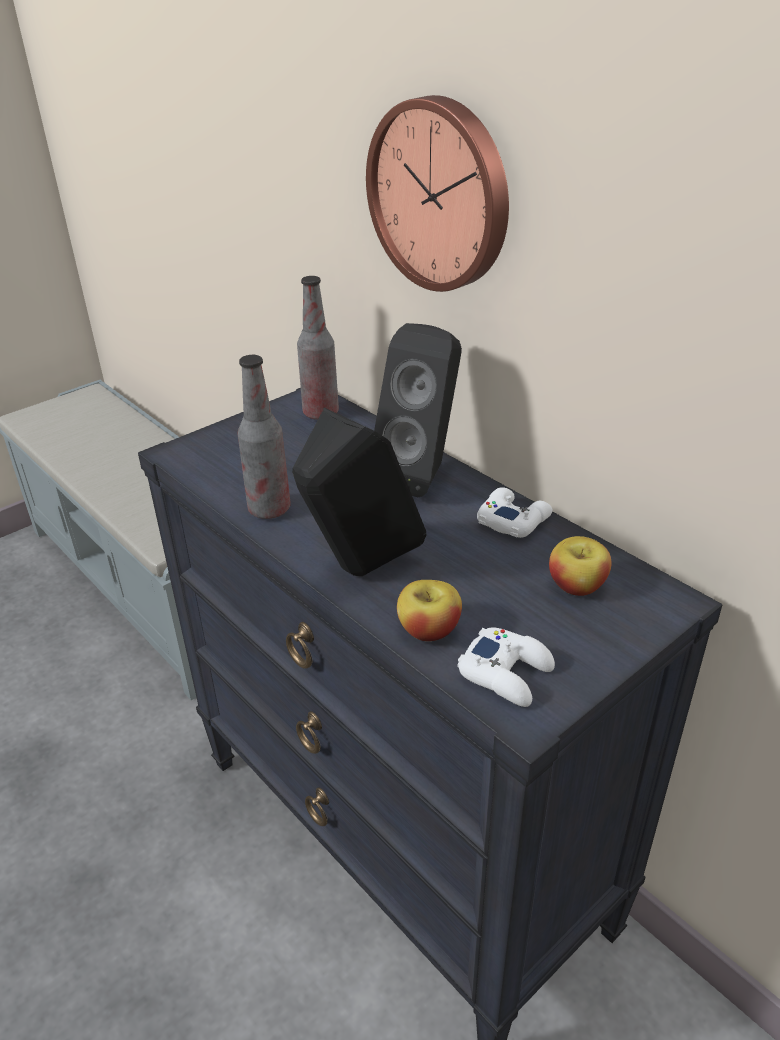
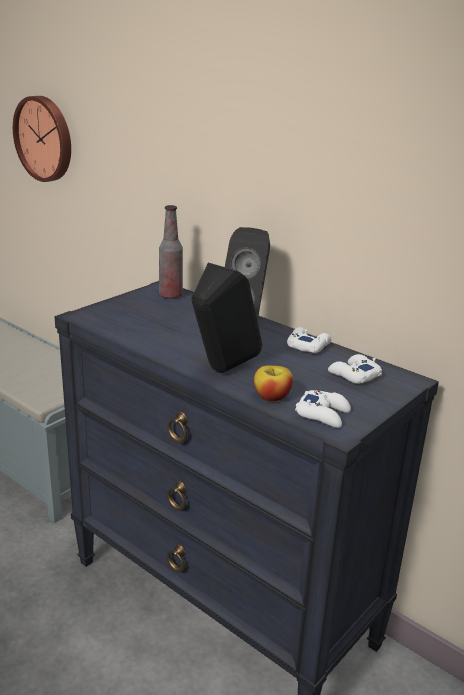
camera: 10 degrees left, 10 degrees down
(269, 509) = (153, 343): bottle -> none
(441, 195) = (258, 154): wall clock -> wall clock (45, 138)
(576, 586) = (353, 375): apple -> white game controller

